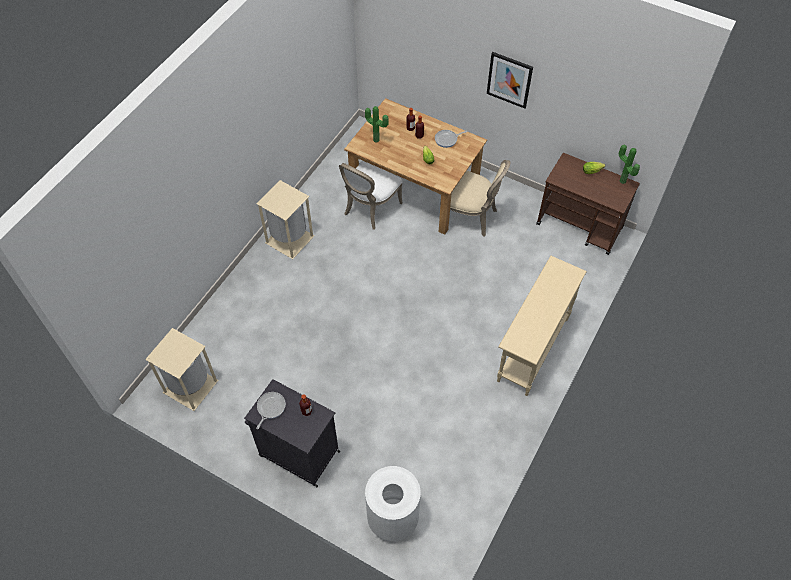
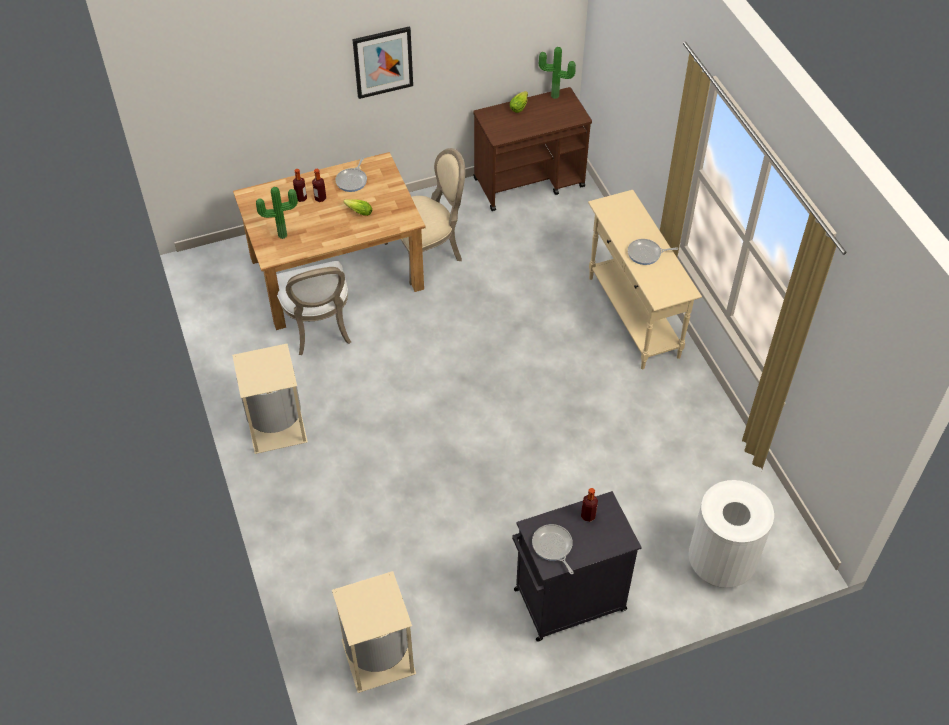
camera: 50 degrees left, 5 degrees down
(539, 312) = (646, 254): none -> frying pan

